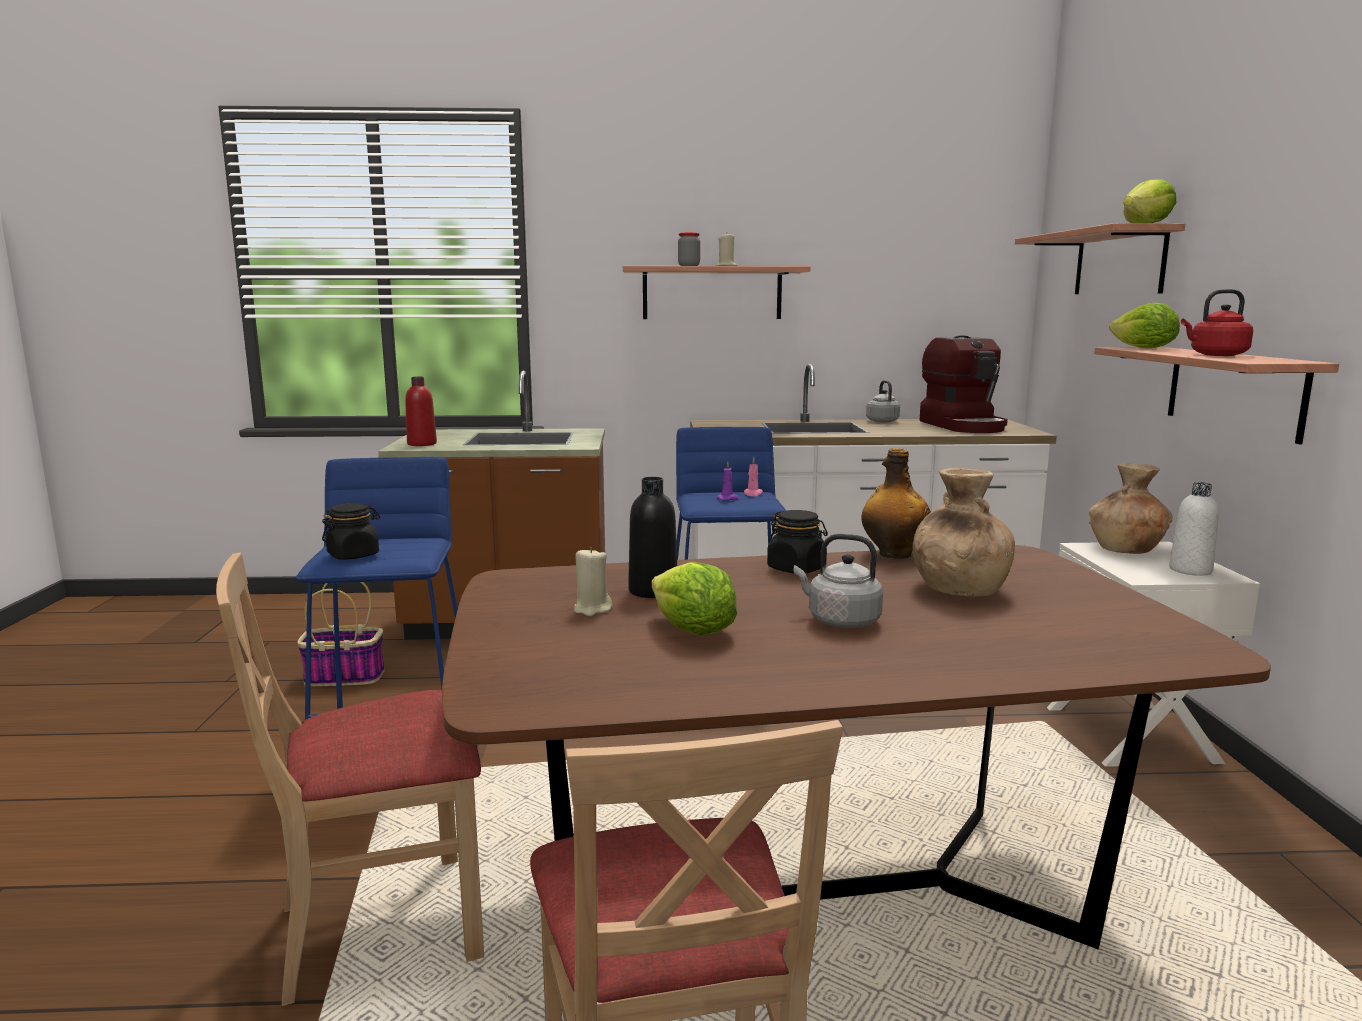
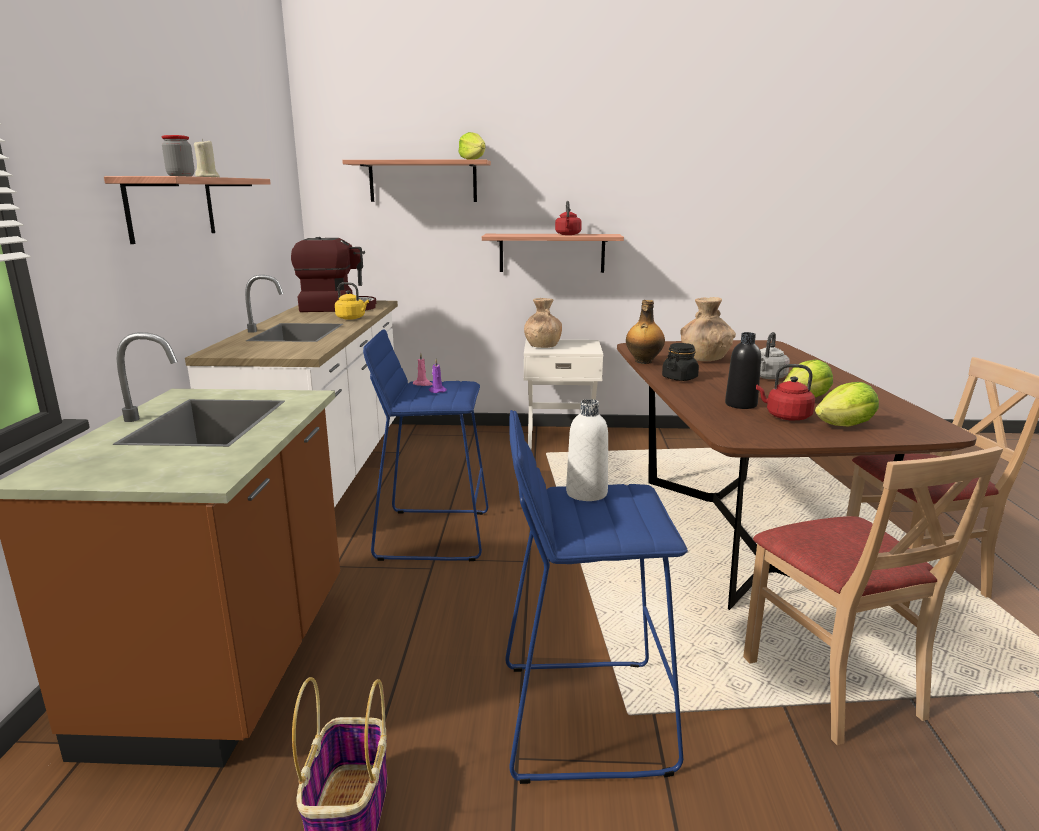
camera: 85 degrees left, 5 degrees up
(353, 555) = (632, 517): black jar -> none
(422, 444) = (190, 469): red bottle -> none
(592, 609) = (785, 417): beige candle -> red kettle
(881, 421) = (286, 318): grey kettle -> none
(904, 432) = (352, 318): none -> yellow kettle
(1143, 348) = (508, 235): lettuce -> lettuce (845, 426)
(1190, 570) = (580, 344): white bottle -> white bottle (586, 493)

